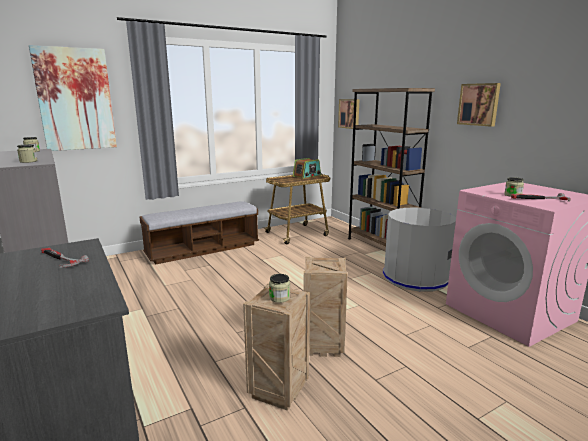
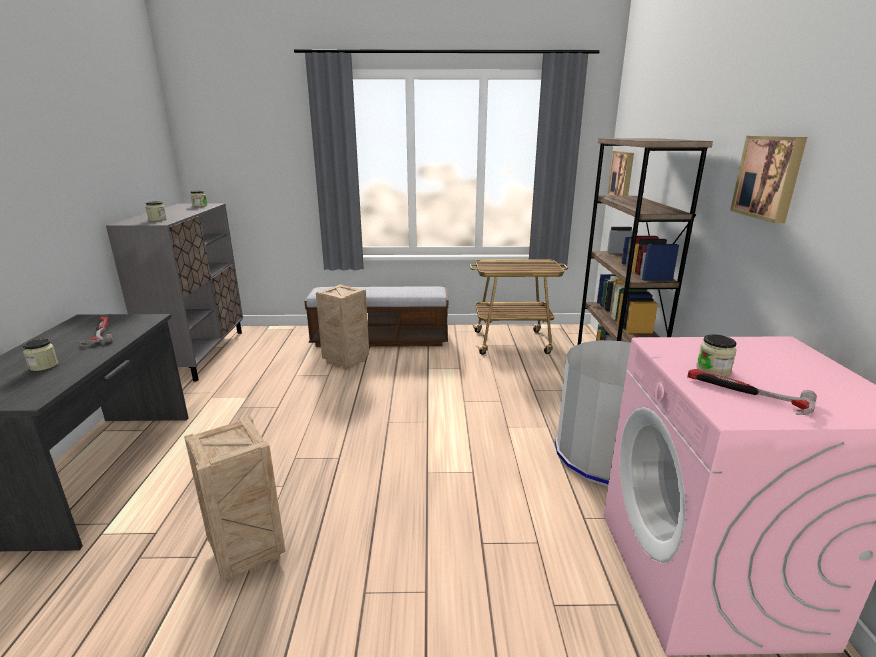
camera: 30 degrees right, 5 degrees up
(75, 99) = (255, 149): picture -> none
(279, 297) = (227, 441): jar -> jar (44, 366)
(307, 176) = (535, 263): radio -> none
(324, 345) = (362, 514): crate -> crate (347, 361)

